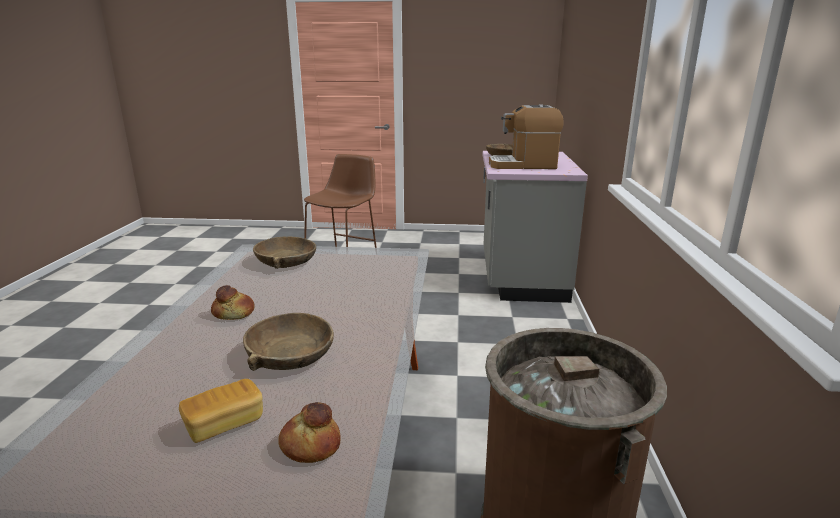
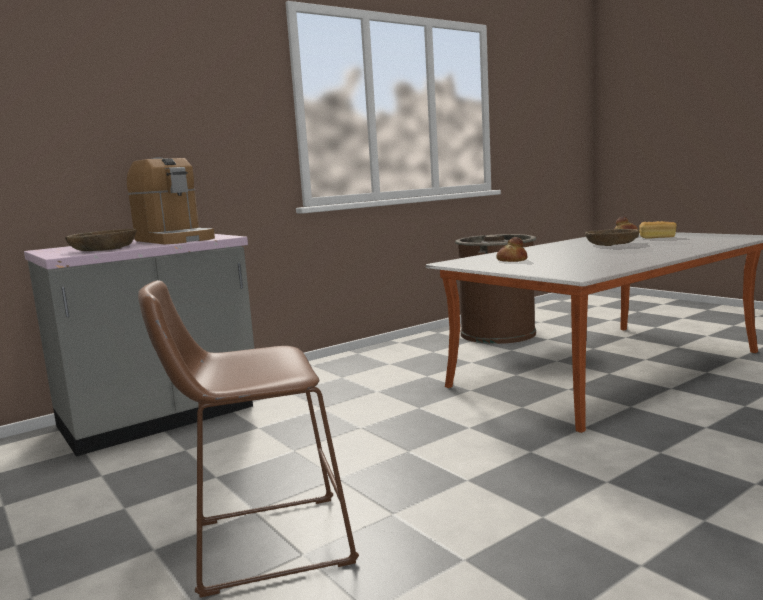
camera: 130 degrees left, 10 degrees down
(234, 313) = (632, 253): bread -> bread (511, 260)
(286, 261) = (558, 267): brown bowl -> none

